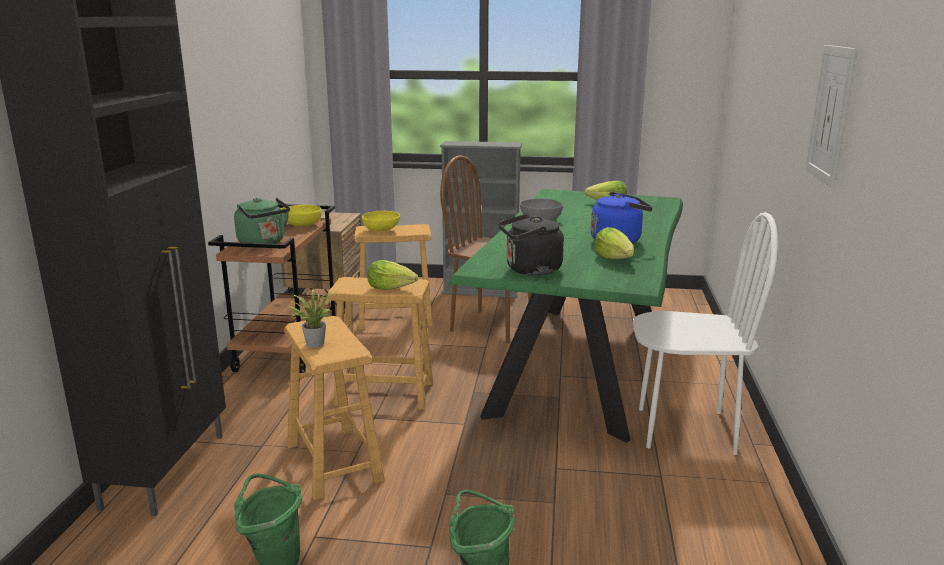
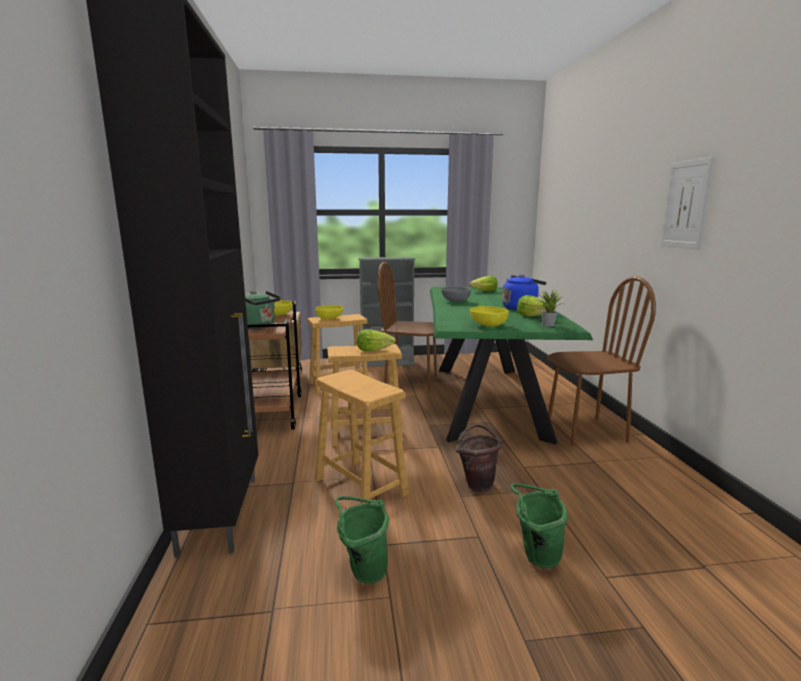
camera: 15 degrees left, 5 degrees down
(313, 343) = (352, 387): potted plant -> potted plant (546, 325)
(478, 480) = (477, 483): none -> brown bucket
(530, 270) = (488, 325): black kettle -> yellow bowl
(685, 430) = (585, 431): white chair -> brown chair

